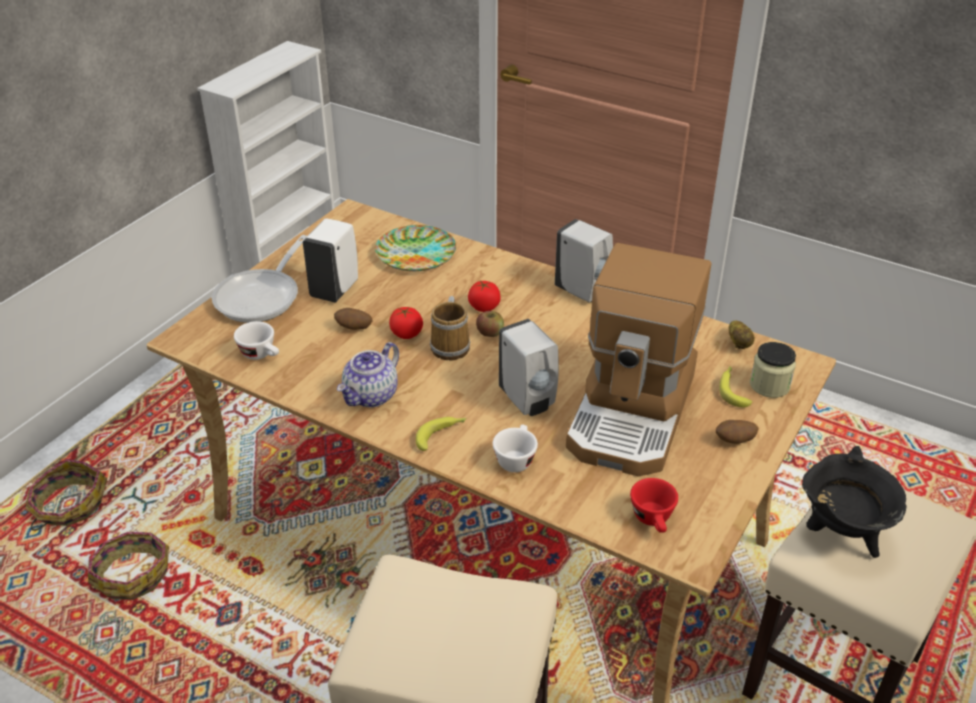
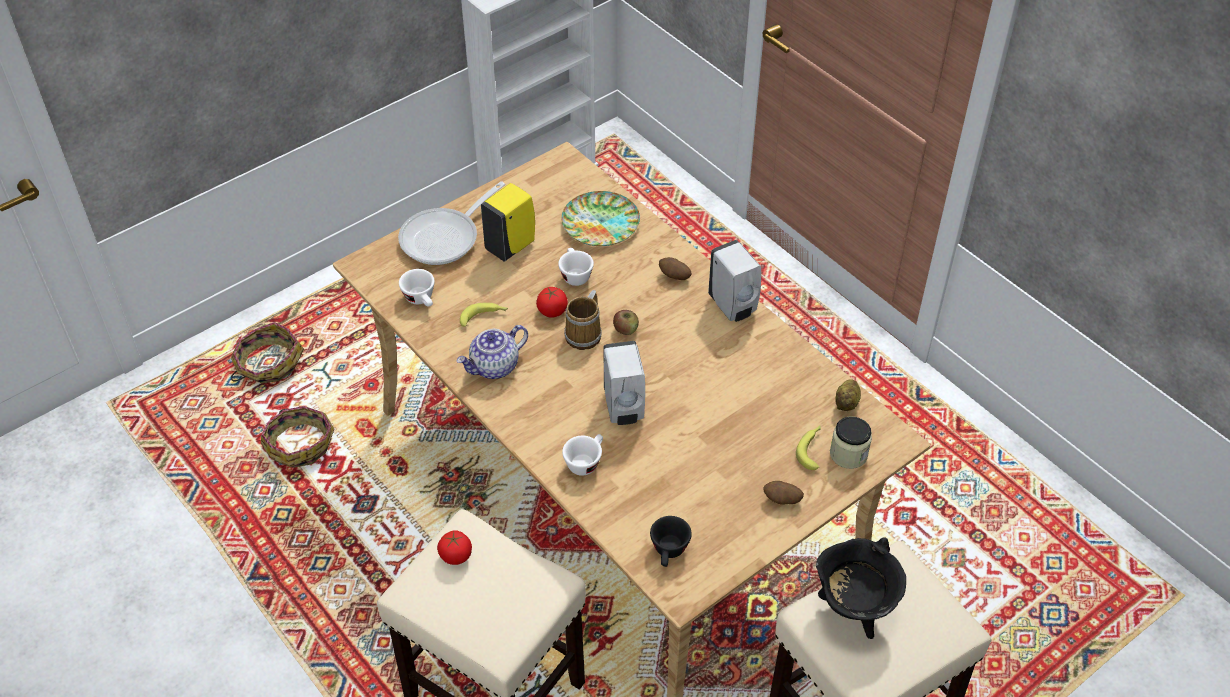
camera: 20 degrees right, 10 degrees up
(335, 289) = (511, 246): white soap dispenser -> yellow soap dispenser
(354, 328) = (509, 293): potato -> potato (674, 276)
(412, 299) = (574, 274): none -> white cup
(441, 435) = (534, 422): banana -> banana (484, 317)
(484, 307) = (634, 300): tomato -> tomato (456, 555)
(633, 413) = (709, 447): coffee machine -> none
(654, 520) = (669, 552): red cup -> black cup

